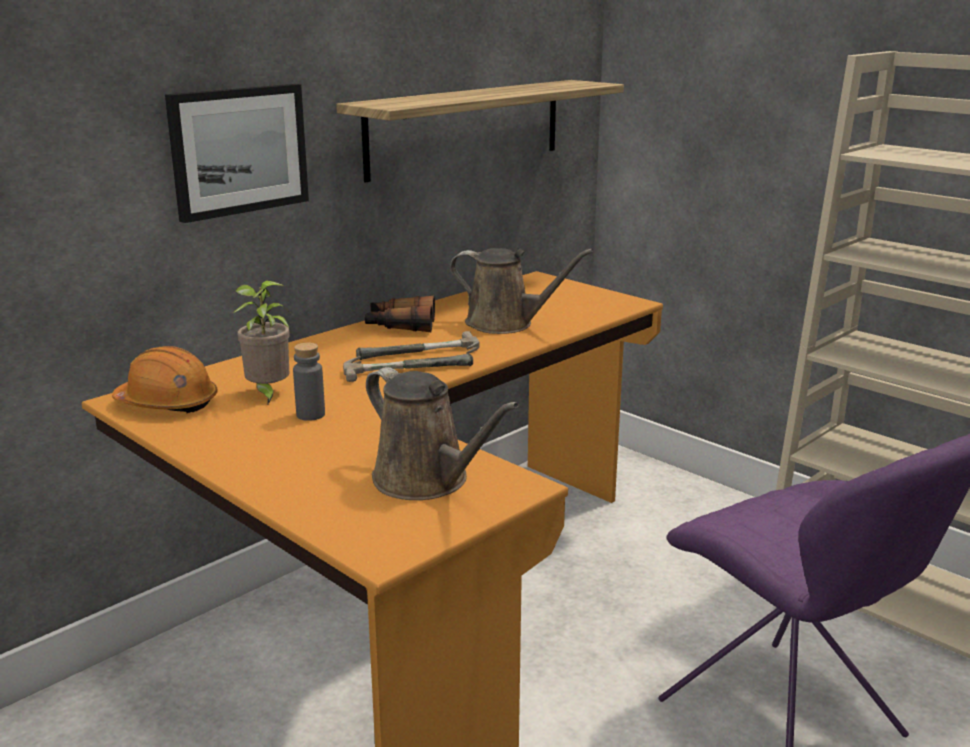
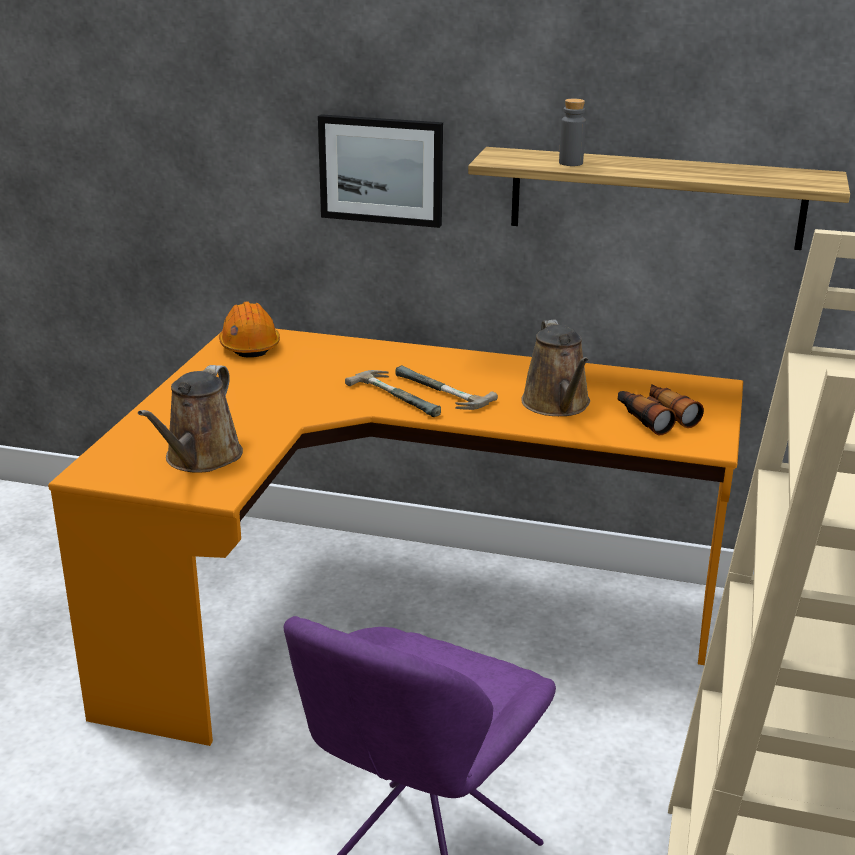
camera: 60 degrees right, 5 degrees up
(268, 394) = (296, 368): potted plant -> none
(310, 415) = (274, 391): grey bottle -> grey bottle (570, 163)
(400, 326) = (493, 367): binoculars -> binoculars (654, 417)

